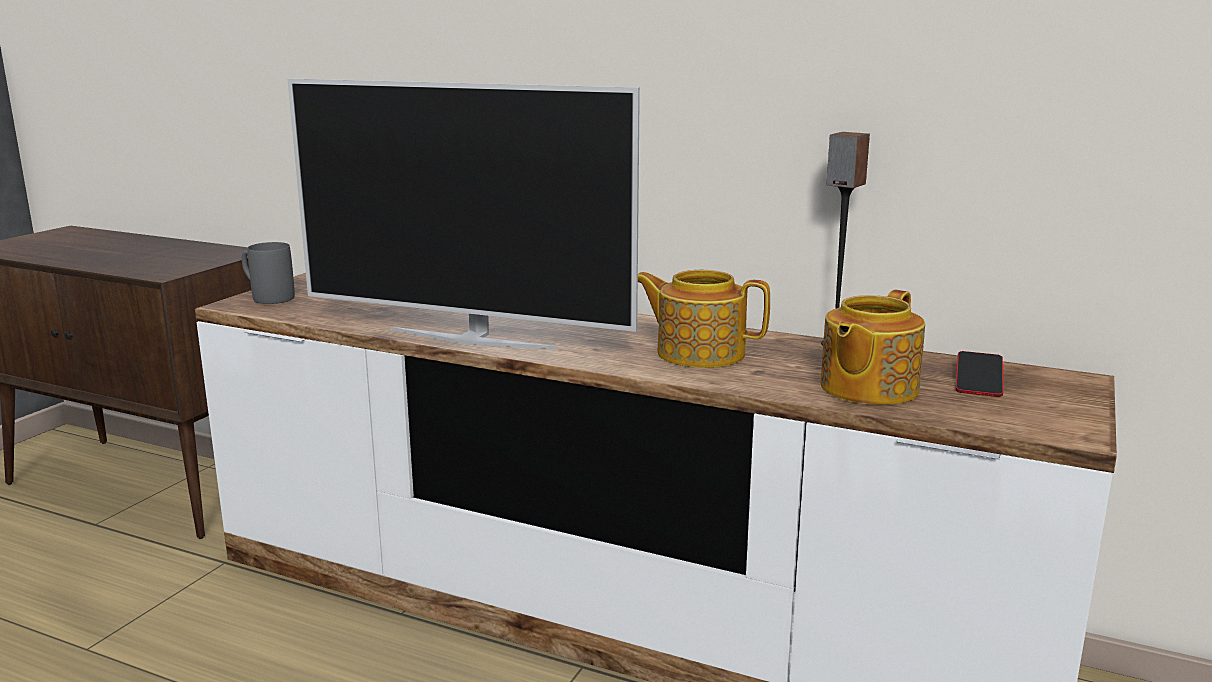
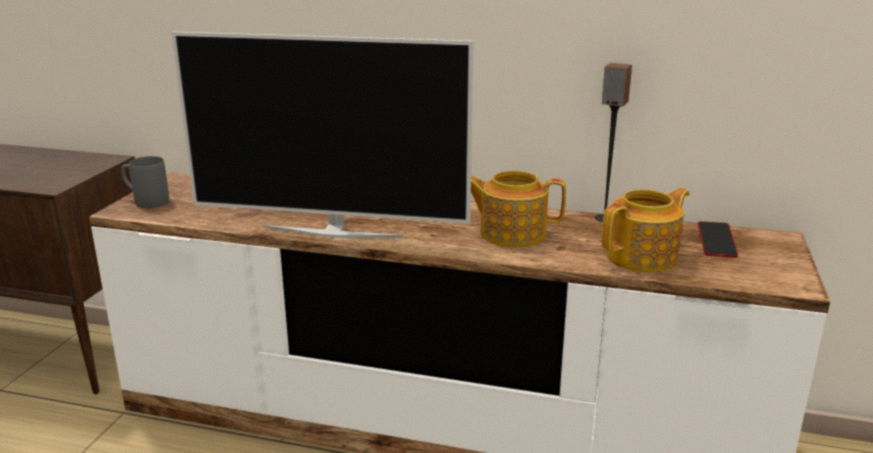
camera: 10 degrees left, 5 degrees up
(866, 388) = (643, 257): teapot -> teapot turned 150 degrees counterclockwise

